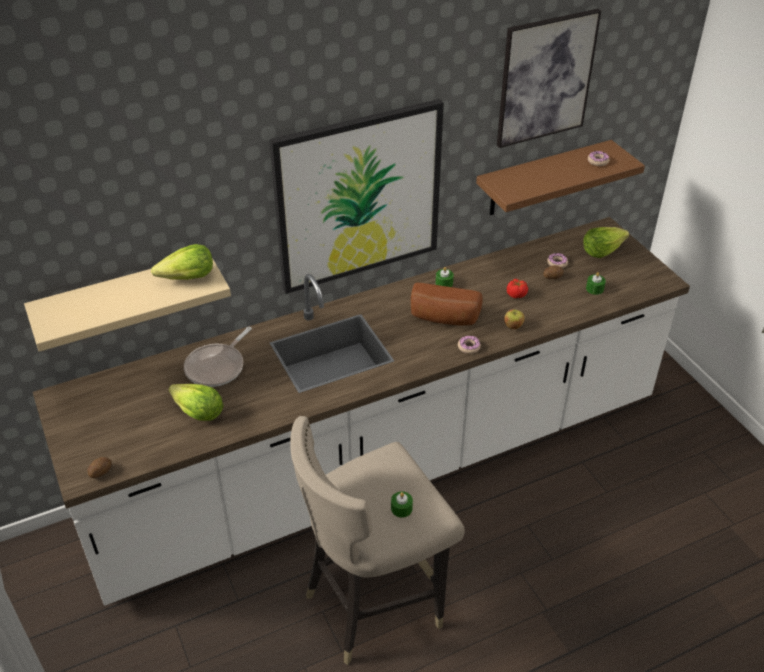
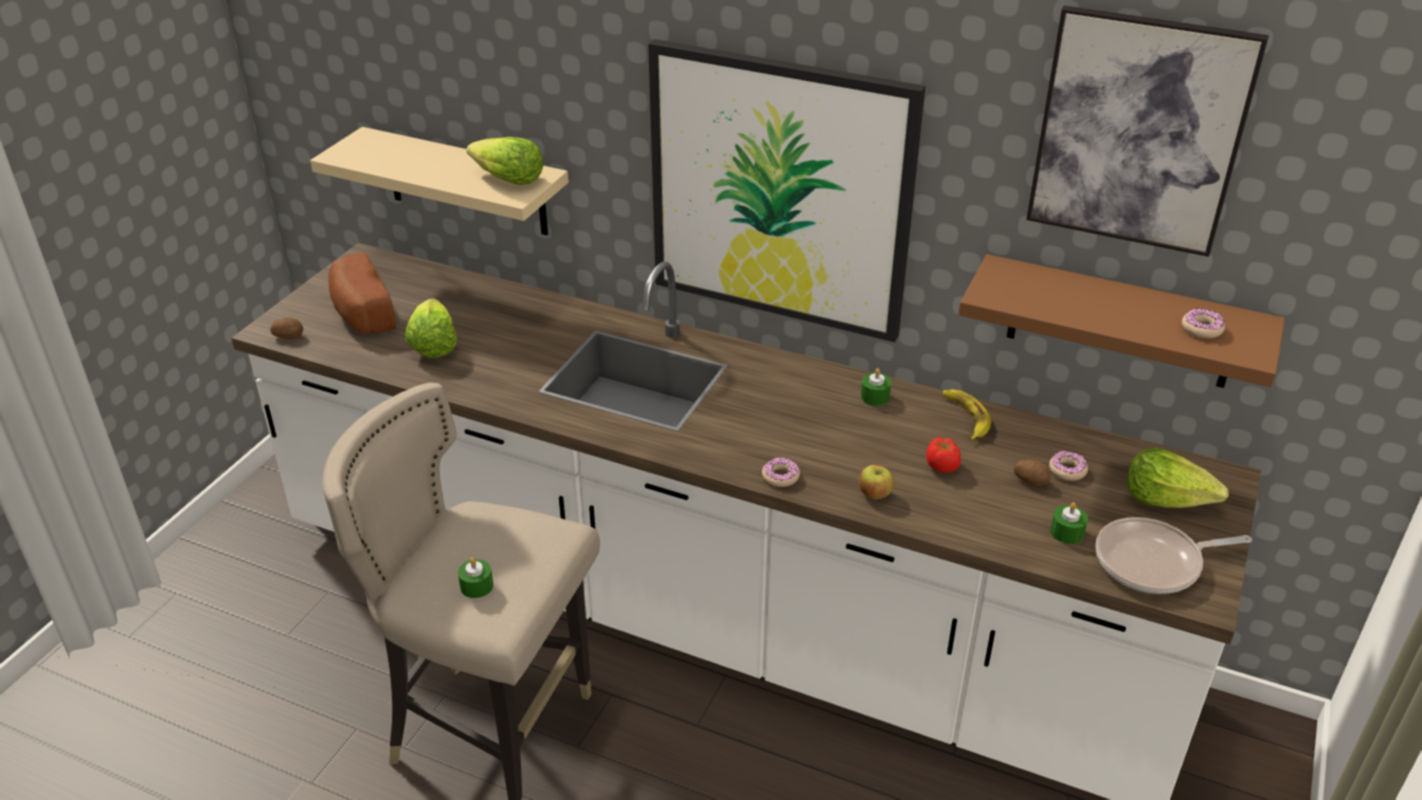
camera: 50 degrees right, 5 degrees down
(217, 367) = (515, 320): frying pan -> frying pan (1153, 562)
(443, 318) = (807, 429): bread -> bread (360, 313)
(490, 267) = (966, 417): none -> banana

